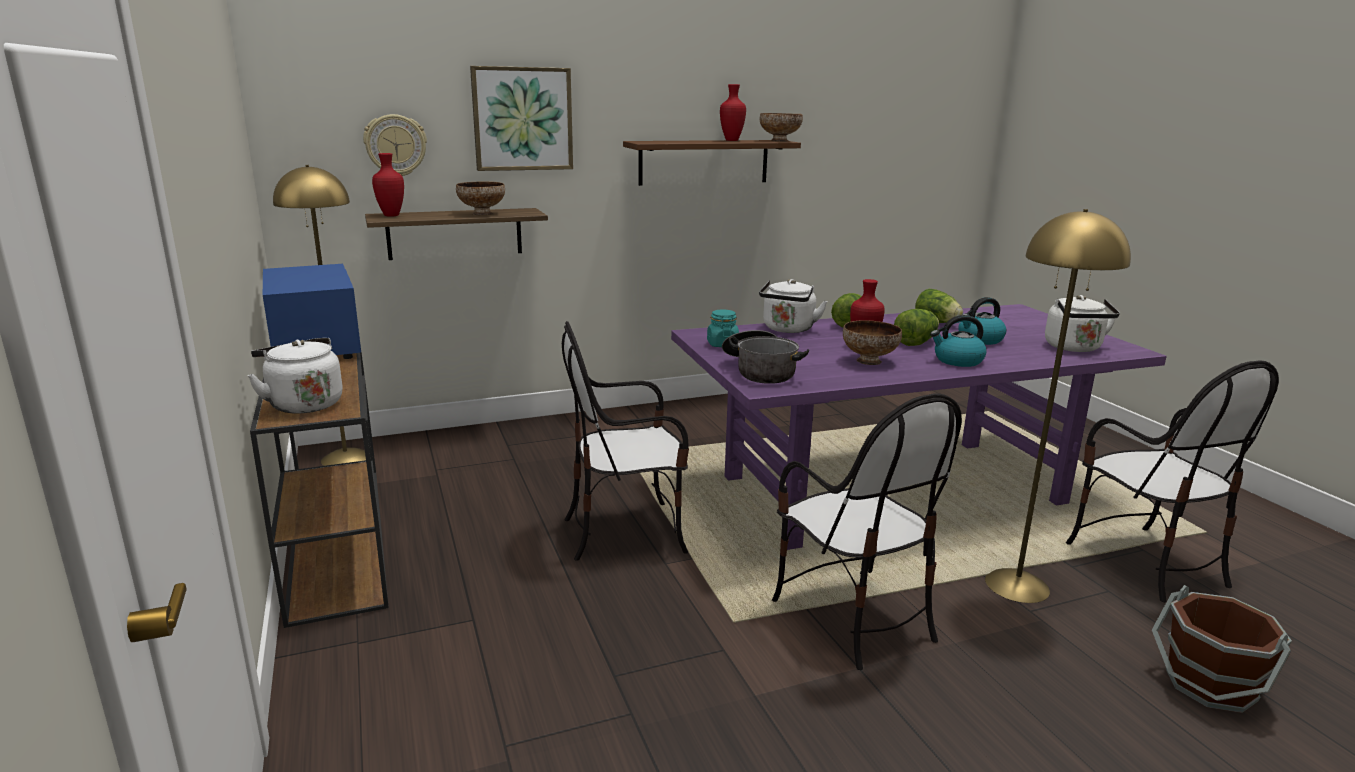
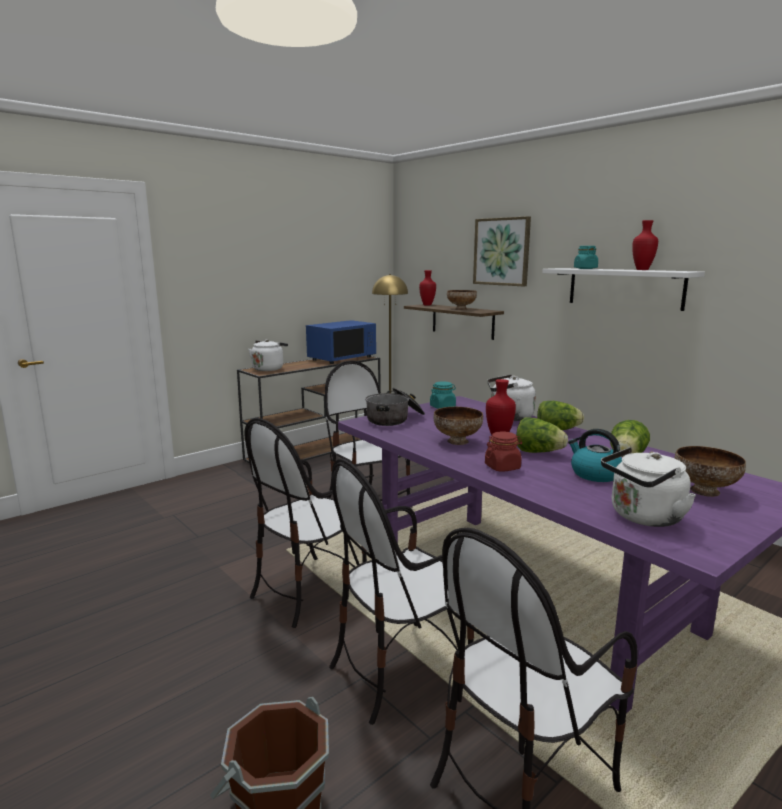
camera: 70 degrees right, 5 degrees down
(395, 145) = (442, 267): wall clock -> none
(675, 141) = (585, 268): none -> turquoise jar
(704, 162) = (624, 288): brown shelf -> white shelf
(779, 141) = (680, 271): bowl -> bowl (703, 491)
(957, 361) = (502, 467): kettle -> red jar
(1016, 585) = (401, 670): yellow floor lamp -> chair

